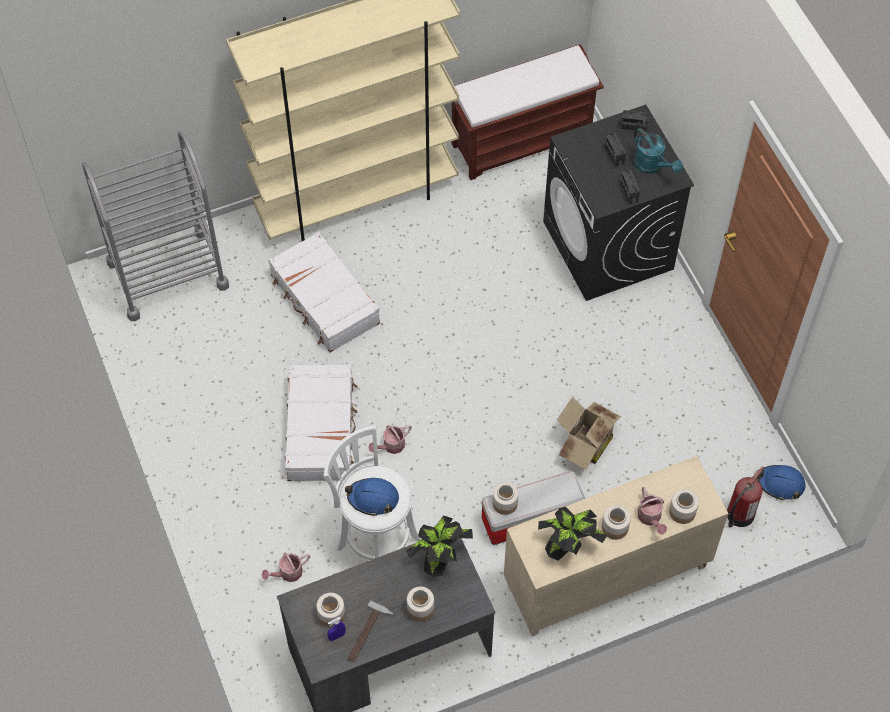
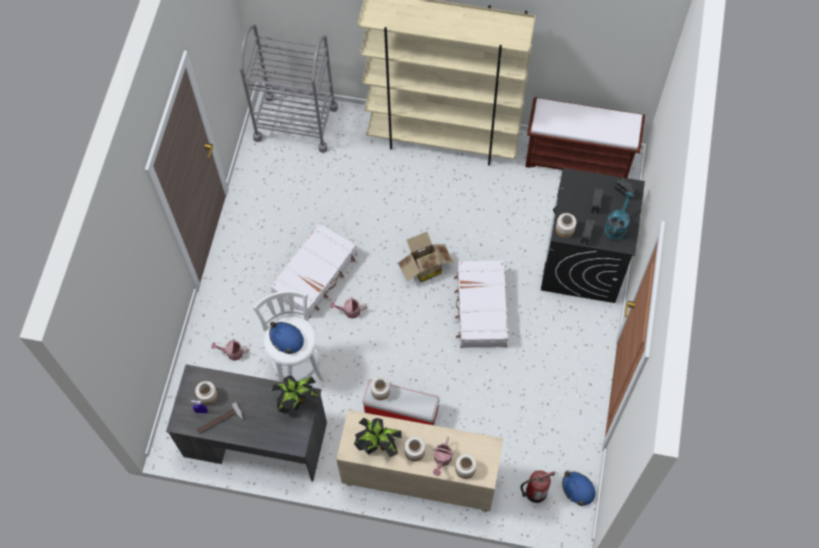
camera: 35 degrees right, 5 degrees up
(324, 300) = (376, 193): white suitcase -> white suitcase (480, 308)
(420, 609) = (262, 426): jar -> jar (564, 229)
(585, 444) = (470, 384): cardboard box -> cardboard box (424, 267)
(652, 166) = (616, 226): turquoise watering can -> turquoise watering can turned 150 degrees counterclockwise

